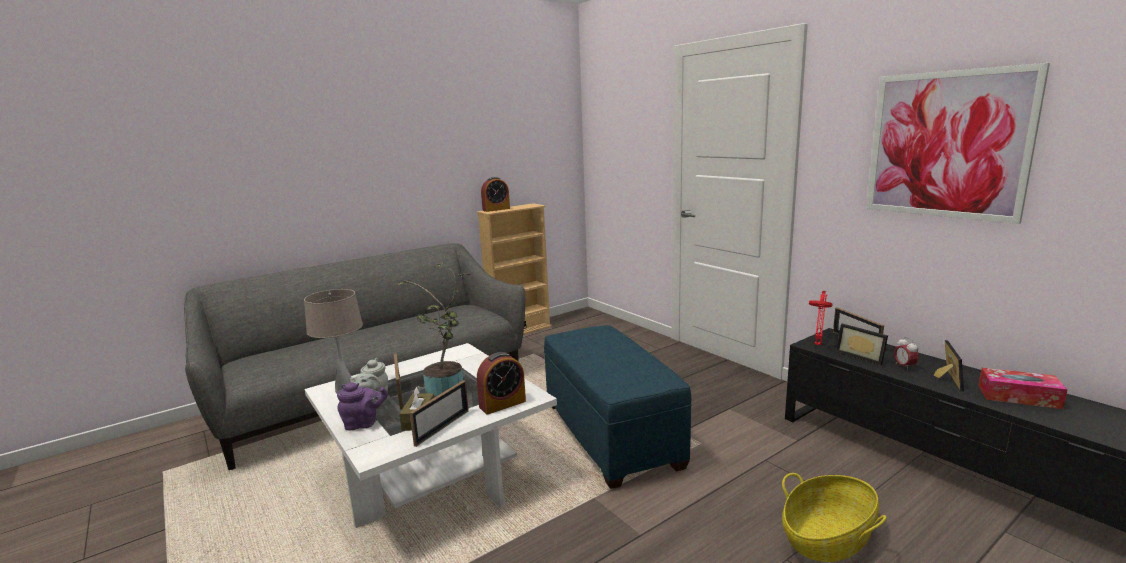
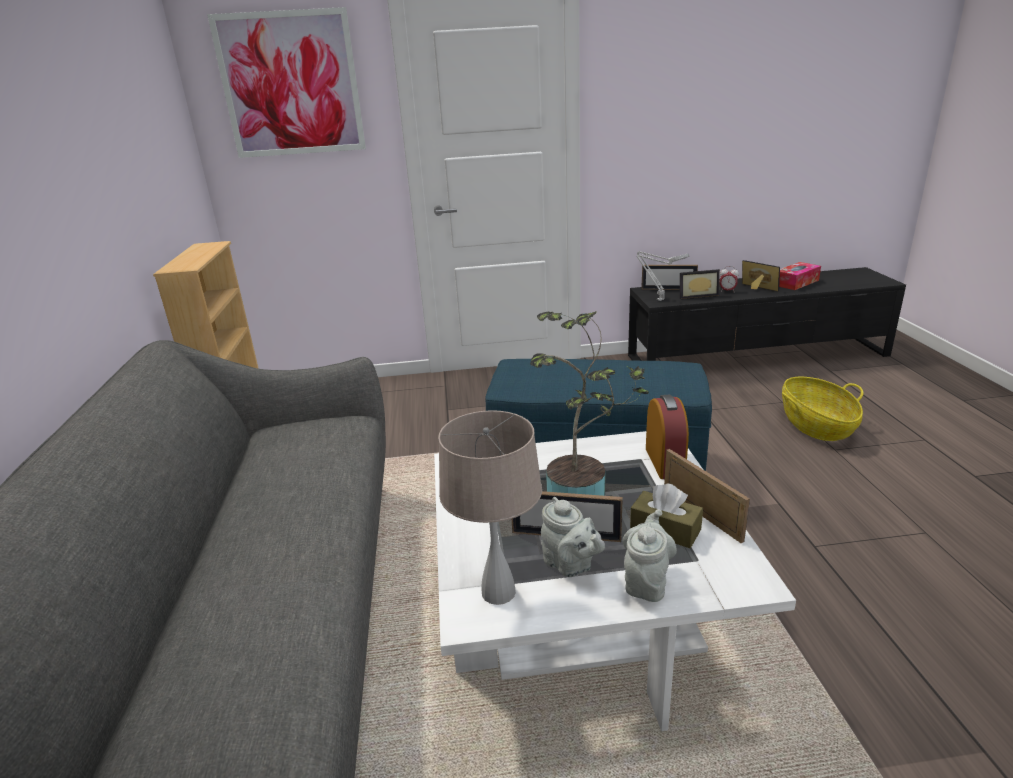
camera: 60 degrees left, 10 degrees up
(364, 424) = (646, 582): purple teapot -> grey teapot
(496, 209) = (181, 262): alarm clock -> none
(818, 343) = (658, 299): red table lamp -> grey table lamp
(947, 145) = (716, 98): picture -> picture (291, 85)

